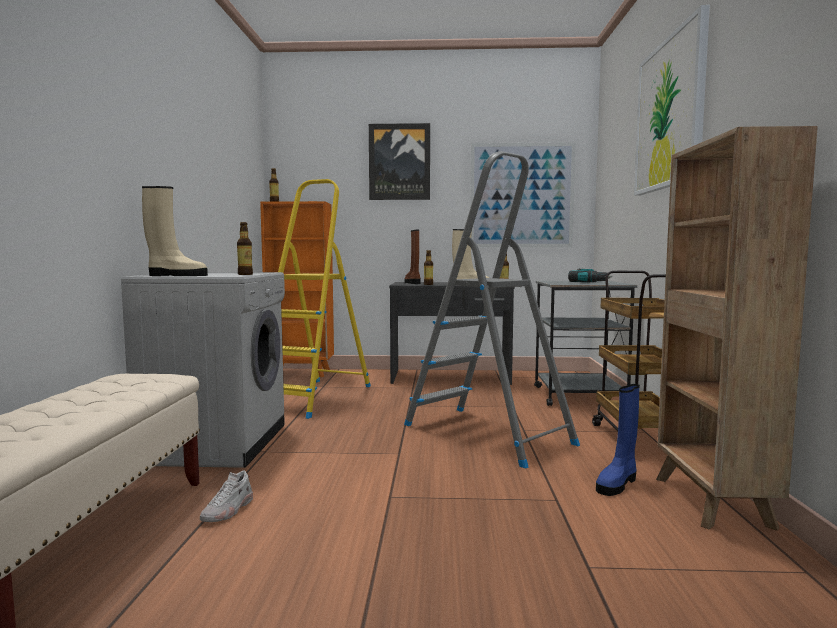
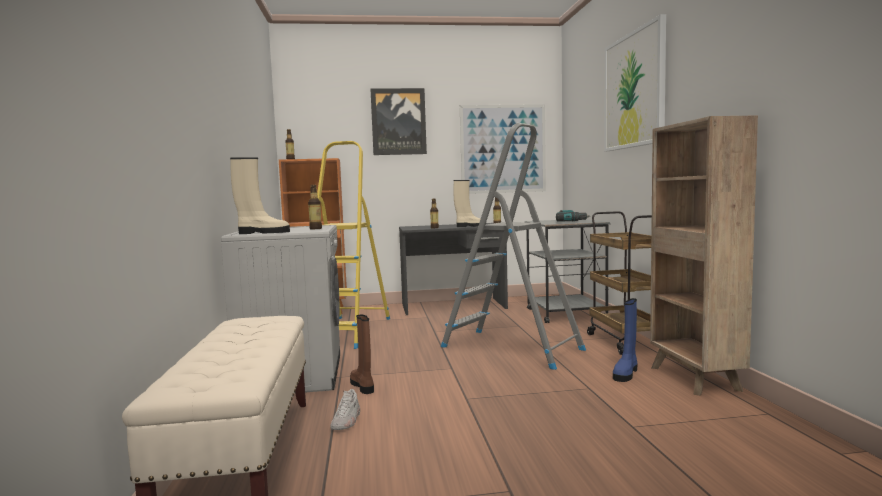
camera: 10 degrees left, 0 degrees up
(413, 283) = (418, 227): brown boot -> brown boot (363, 386)

